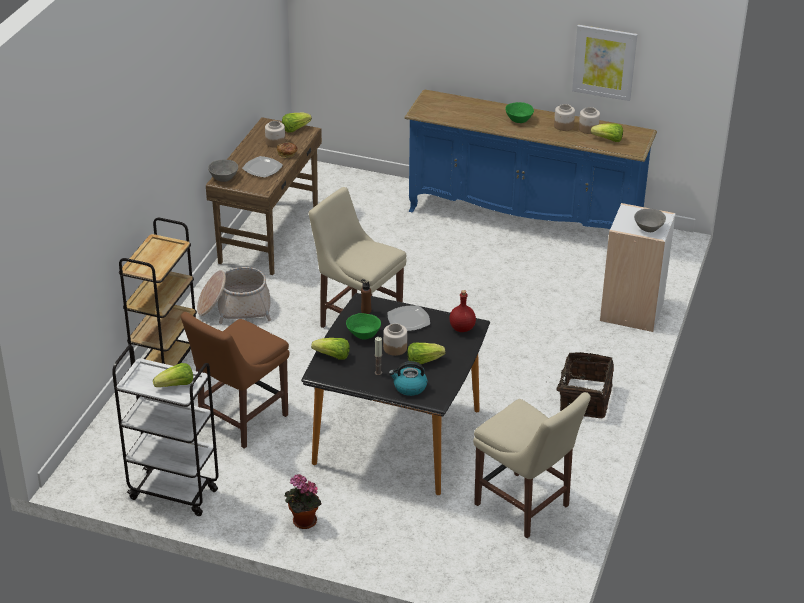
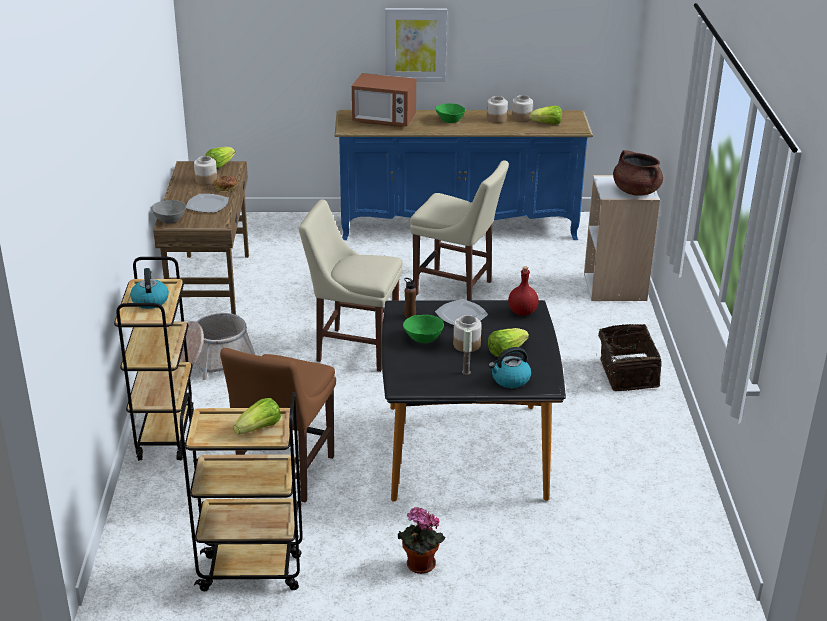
camera: 20 degrees left, 5 degrees down
(155, 256) = (150, 300): none -> kettle
(172, 495) = (249, 573): white cart -> brown cart
(332, 356) = (405, 366): lettuce -> none
(458, 108) = (384, 120): none -> microwave
(525, 507) = (643, 491): beige chair -> beige chair (456, 289)
(604, 62) = (526, 48): picture -> picture (415, 44)
(648, 228) = (635, 191): grey bowl -> brown cooking pot

